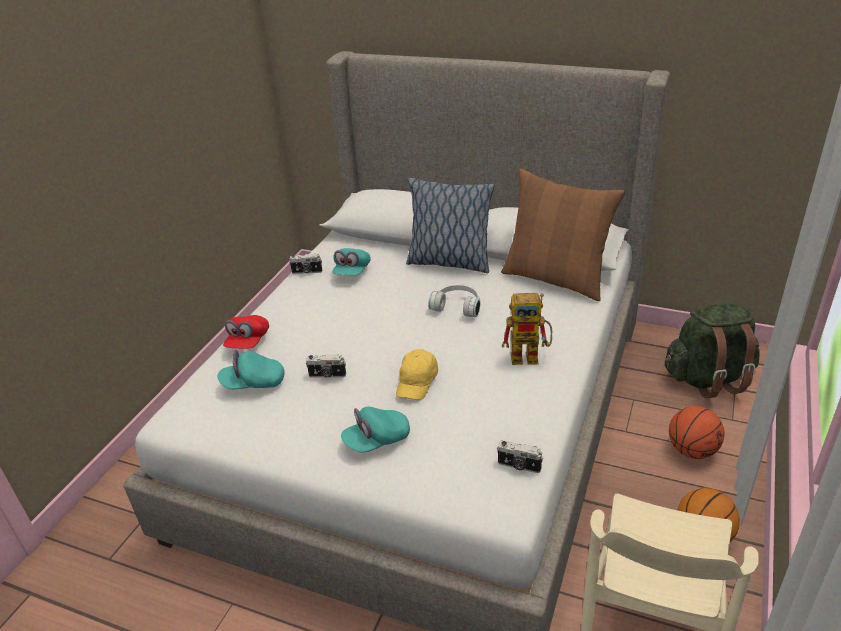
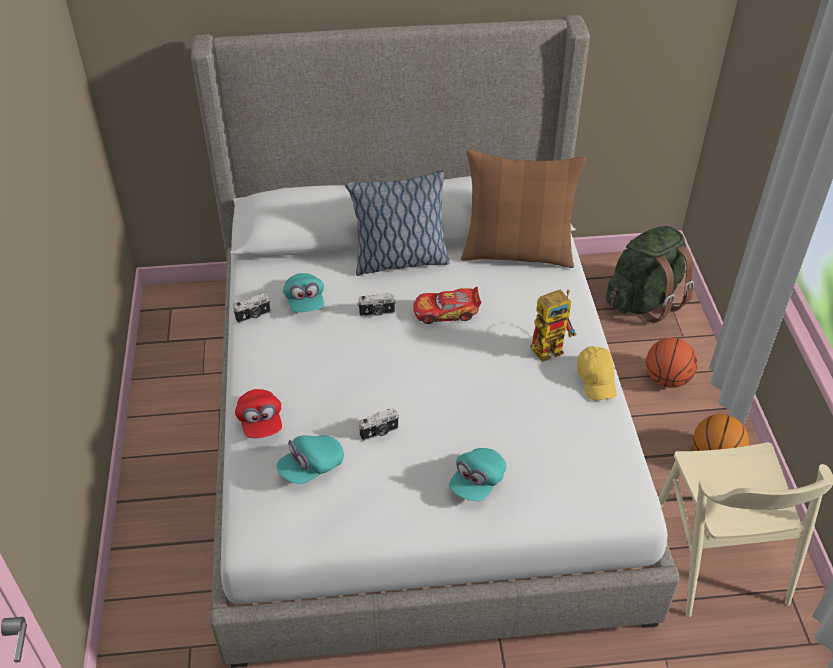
camera: 30 degrees left, 10 degrees up
(417, 382) = (469, 409): yellow cap -> yellow cap (596, 379)
(457, 306) = (446, 312): white headphones -> toy car
(519, 466) = (615, 461): camera -> camera (377, 313)

